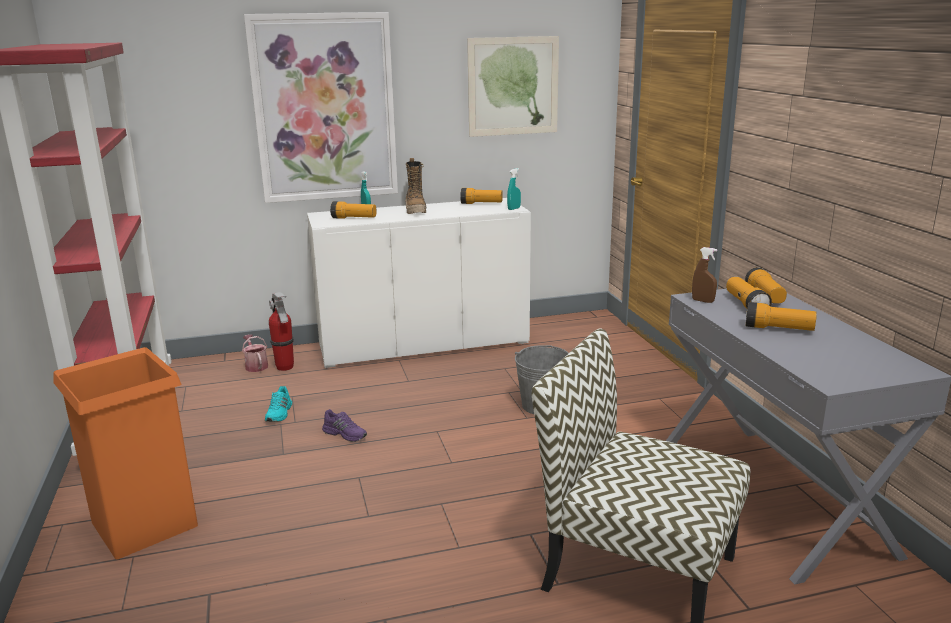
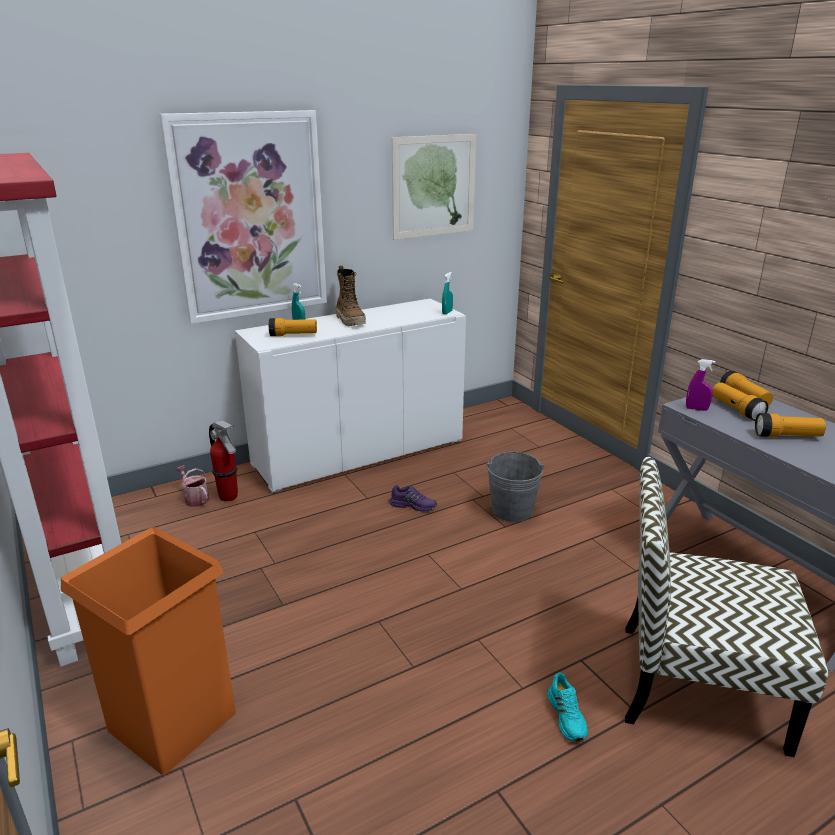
camera: 15 degrees left, 5 degrees up
(279, 413) = (253, 555): turquoise shoe -> turquoise shoe (567, 716)
(345, 434) = (337, 570): purple shoe -> purple shoe (413, 505)
(481, 203) = (409, 308): flashlight -> none
(702, 301) = (696, 409): brown spray bottle -> purple spray bottle

